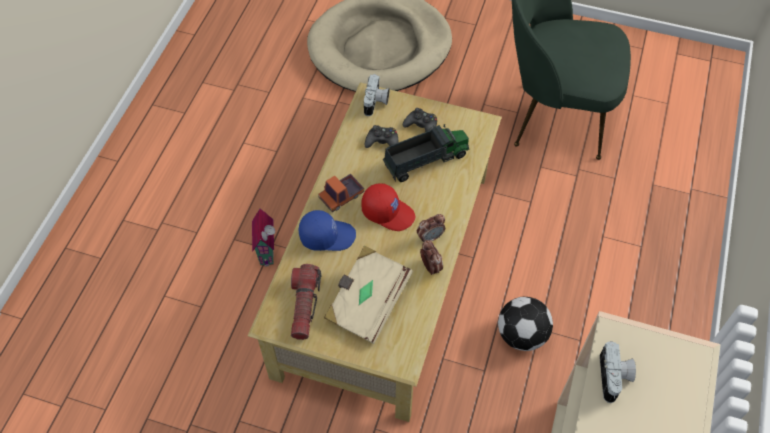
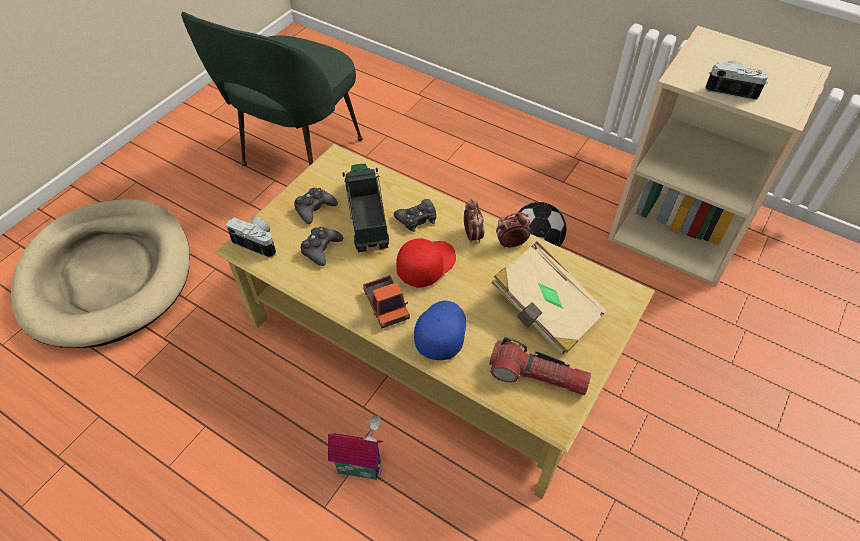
camera: 75 degrees left, 5 degrees down
(435, 195) = (417, 219): none -> black game controller

